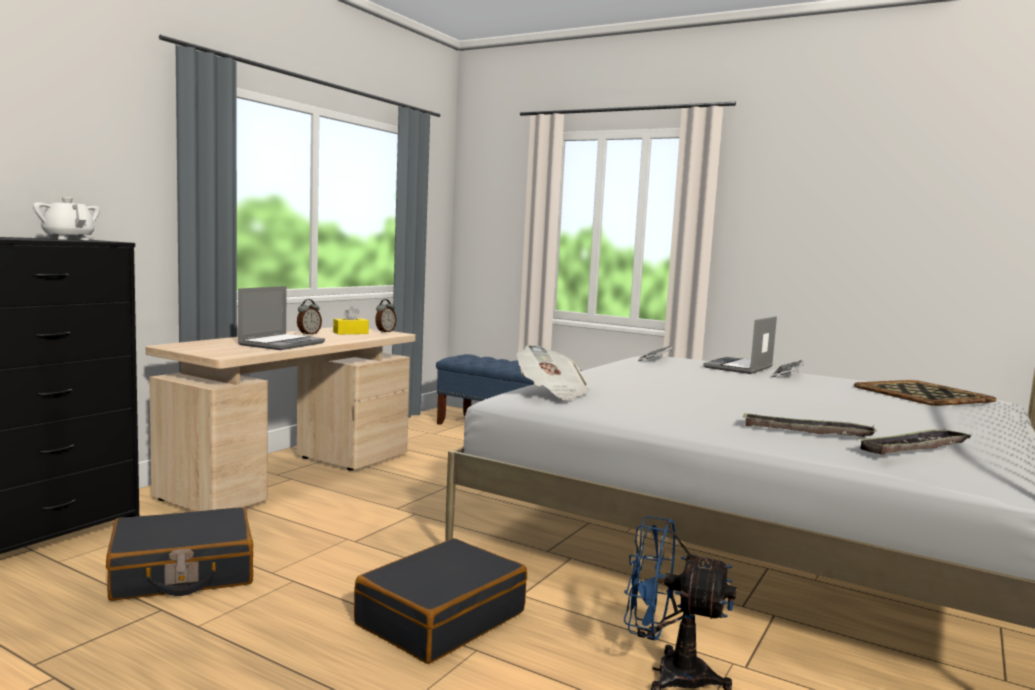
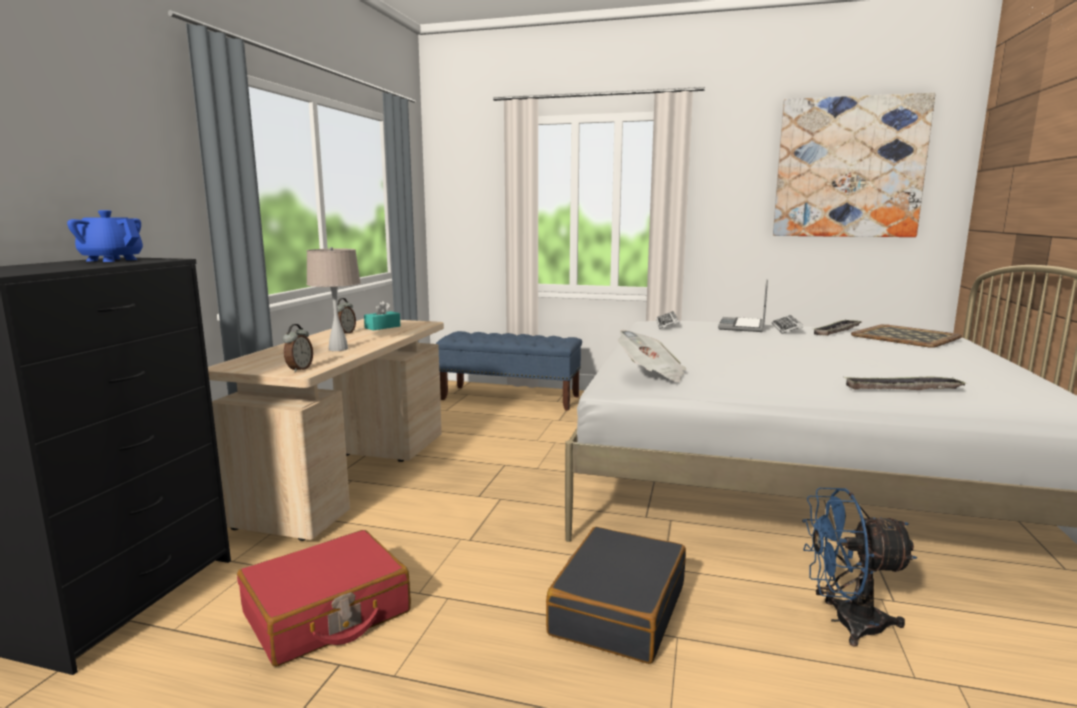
camera: 15 degrees left, 5 degrees up
(68, 239) = (111, 260): white teapot -> blue teapot
(182, 573) = (327, 613): black suitcase -> red suitcase
(282, 344) = (338, 349): laptop -> beige table lamp
(350, 333) = (382, 327): yellow tissue box -> turquoise tissue box
(385, 332) = (412, 322): alarm clock -> alarm clock (299, 369)
(904, 195) = (849, 168): none -> picture
(914, 448) = (997, 394): tray -> tray (837, 331)

